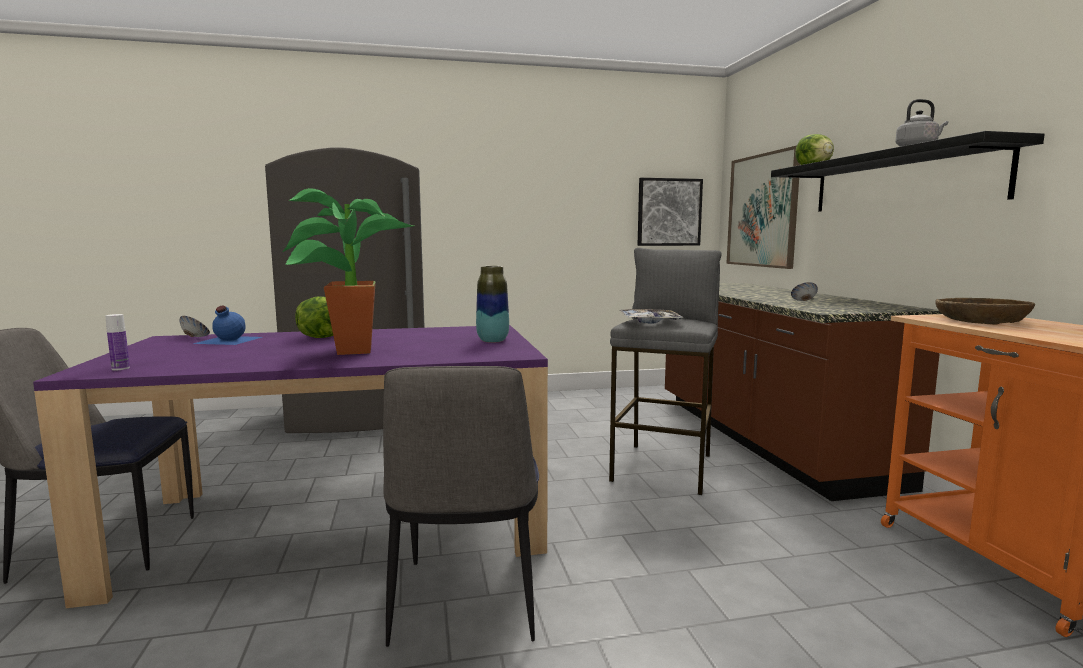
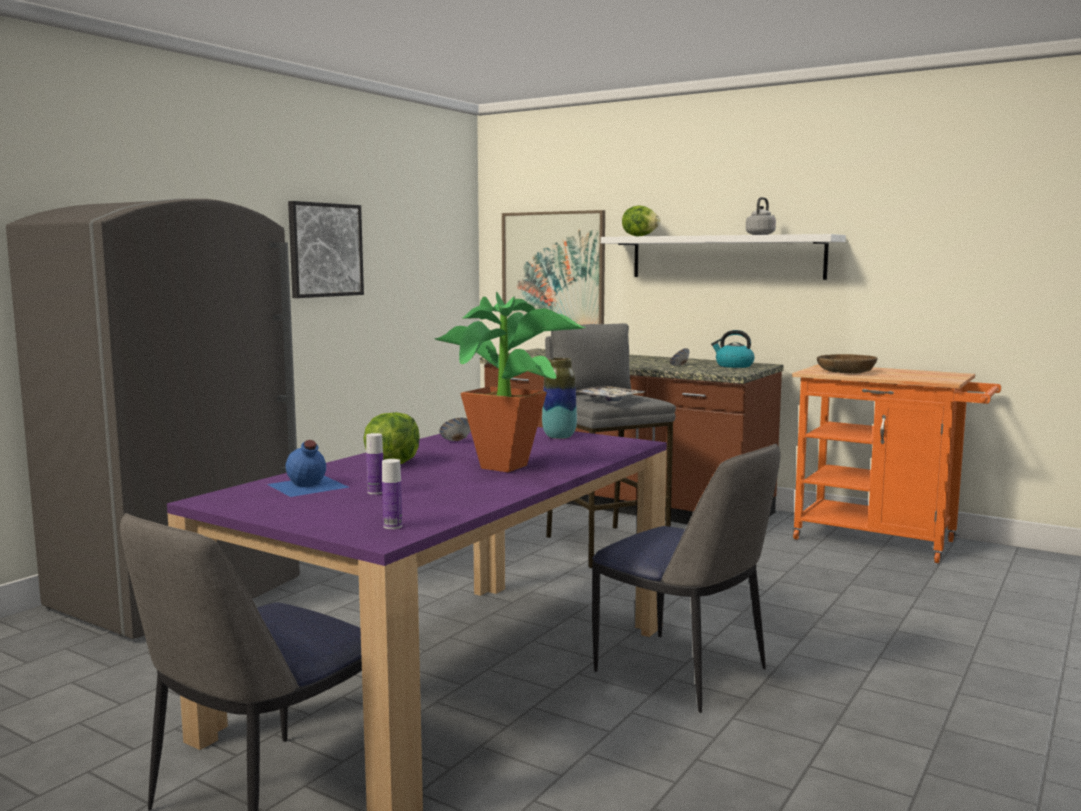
camera: 45 degrees left, 0 degrees up
(195, 337) = (244, 492): bowl -> bowl (456, 441)
(225, 350) = (375, 492): none -> bottle
(669, 212) = (440, 269): picture -> picture (325, 250)
(866, 306) = (733, 366): none -> kettle
(900, 181) = (725, 257): black shelf -> white shelf

